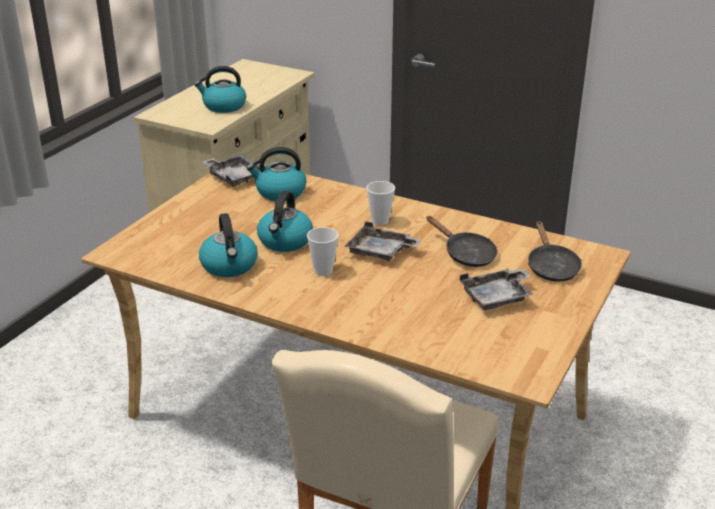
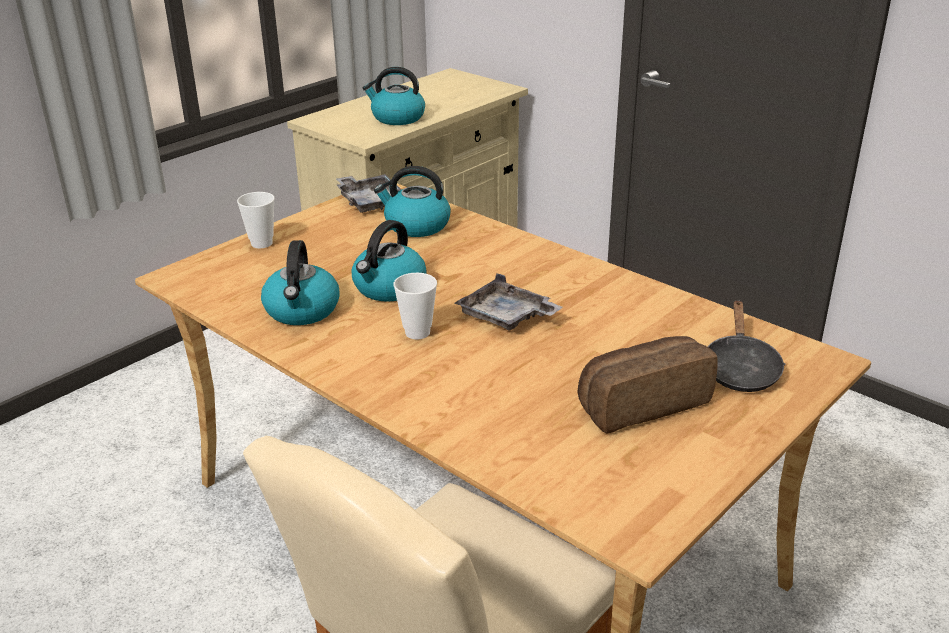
camera: 15 degrees right, 0 degrees up
(380, 221) = (525, 276): cup -> cup (261, 243)
(466, 254) = (622, 335): black frying pan -> none
(497, 297) = (641, 402): grey tray -> bread

